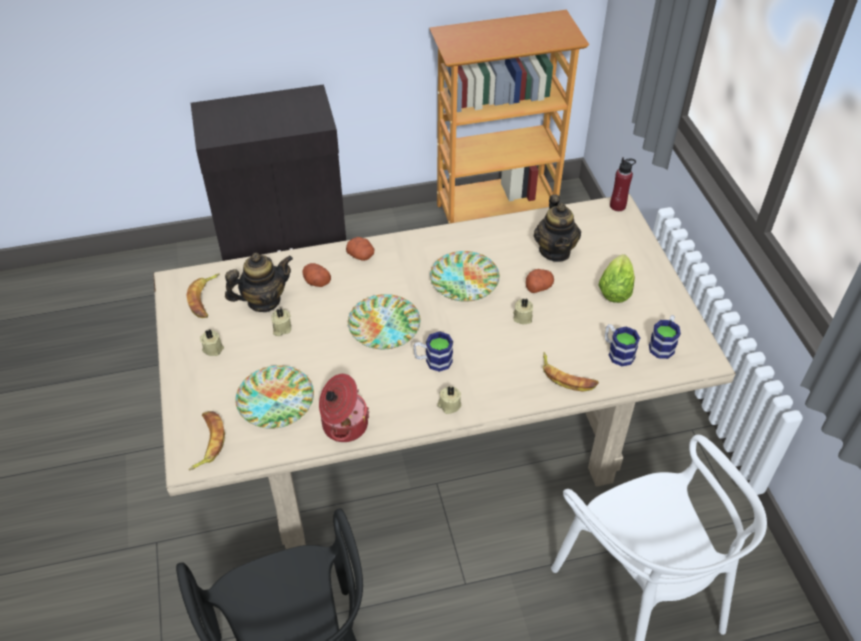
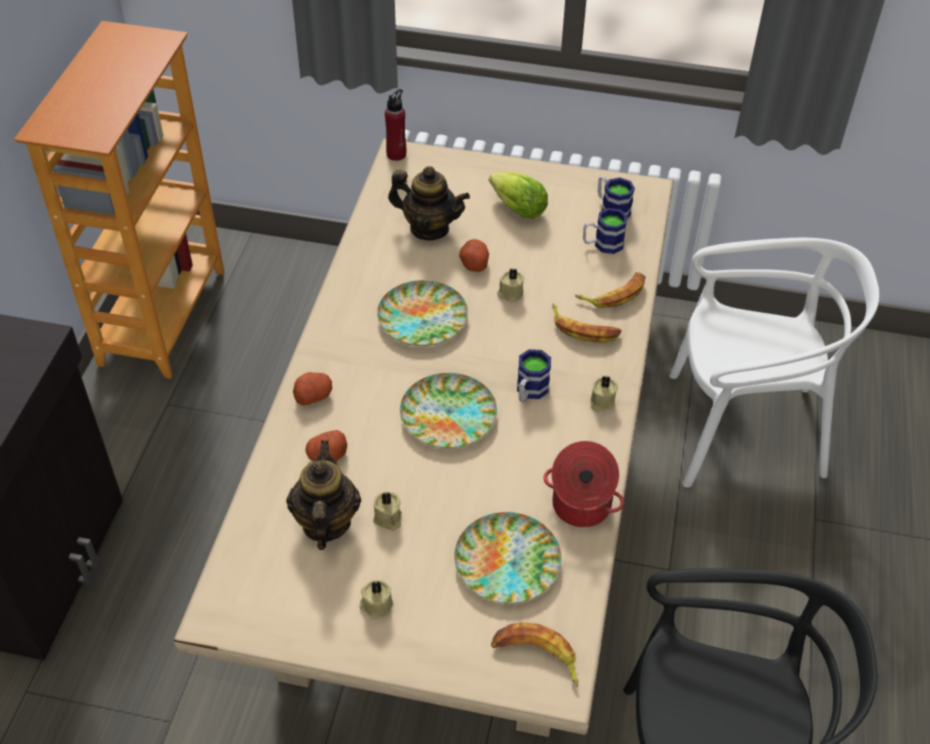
camera: 65 degrees left, 0 degrees up
(205, 299) = (276, 589): banana -> banana (584, 329)

